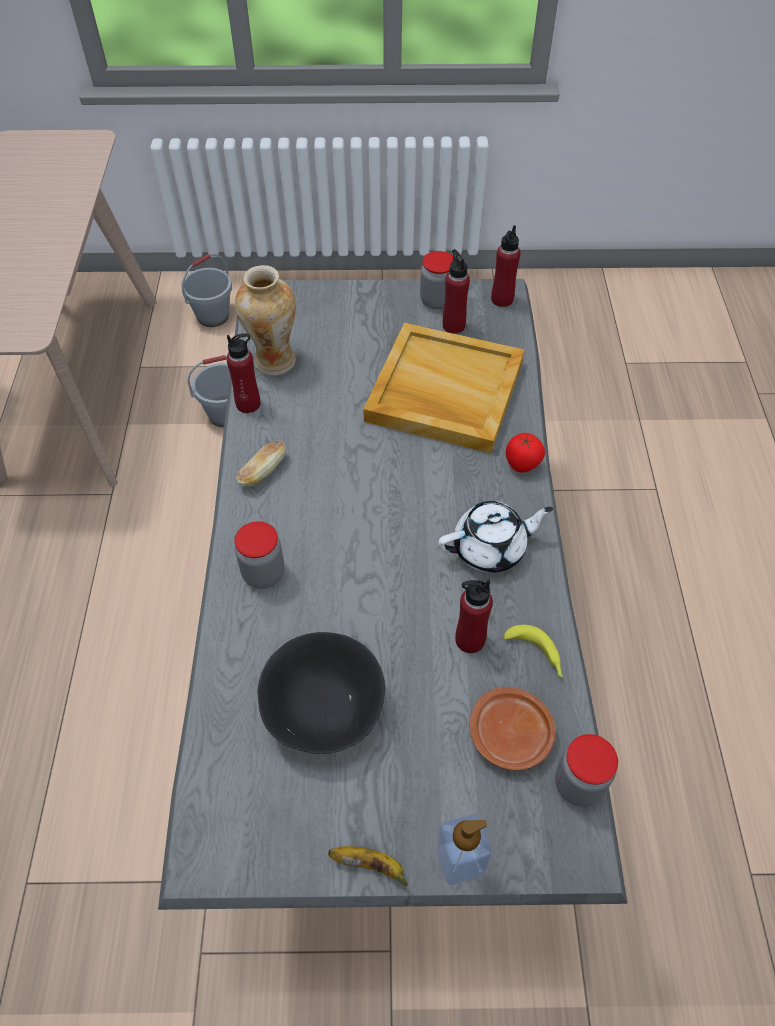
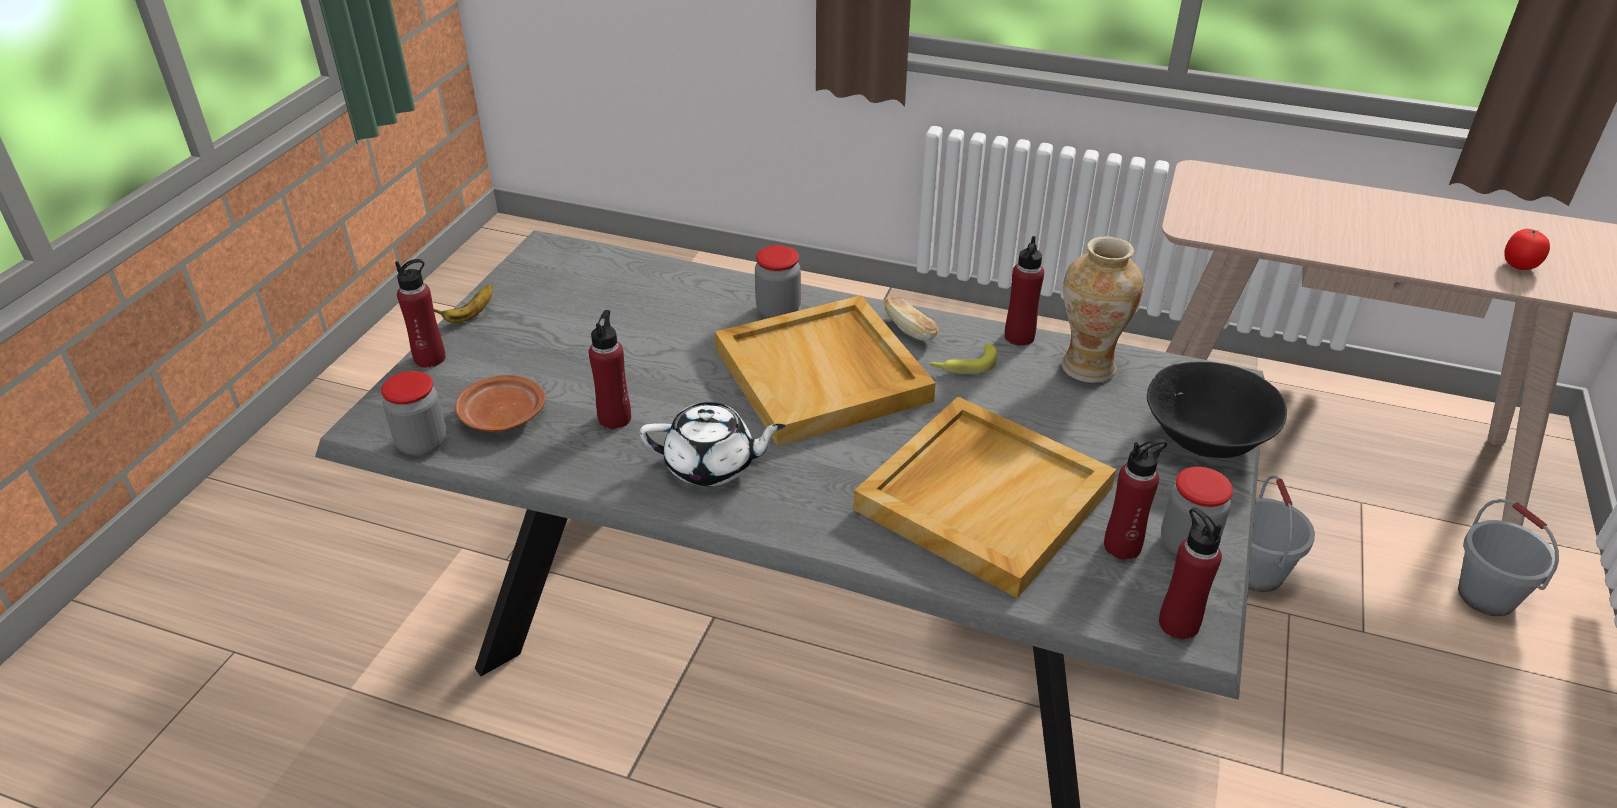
camera: 110 degrees right, 15 degrees down
(322, 707) = (617, 318): black bowl -> black bowl (1207, 436)
(348, 511) = (824, 375): none -> beige tray
(460, 860) = (430, 358): soap dispenser -> red bottle
(490, 548) = (712, 465): white teapot -> white teapot turned 90 degrees counterclockwise
(522, 464) = (820, 532): tomato -> tomato (1519, 266)
(536, 655) = (563, 459): banana -> banana (963, 365)

